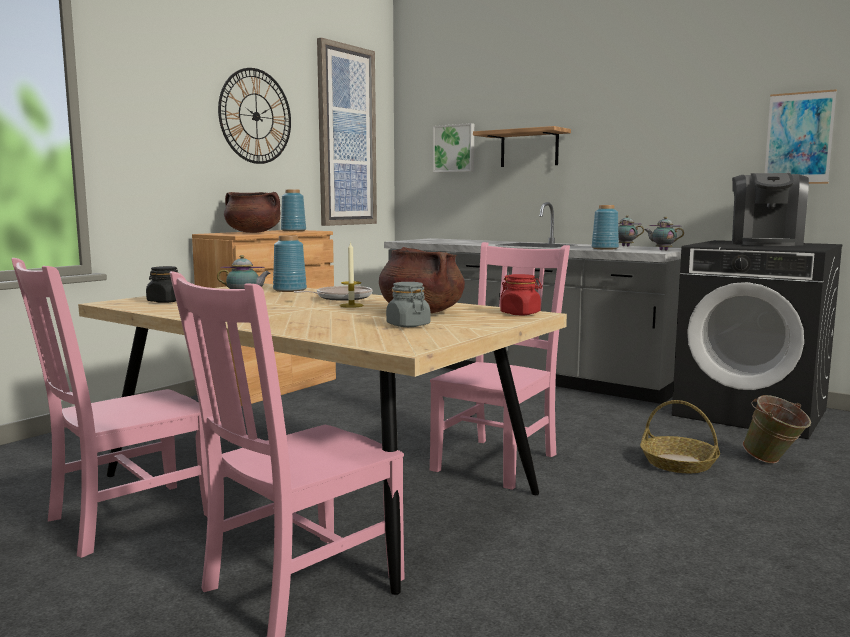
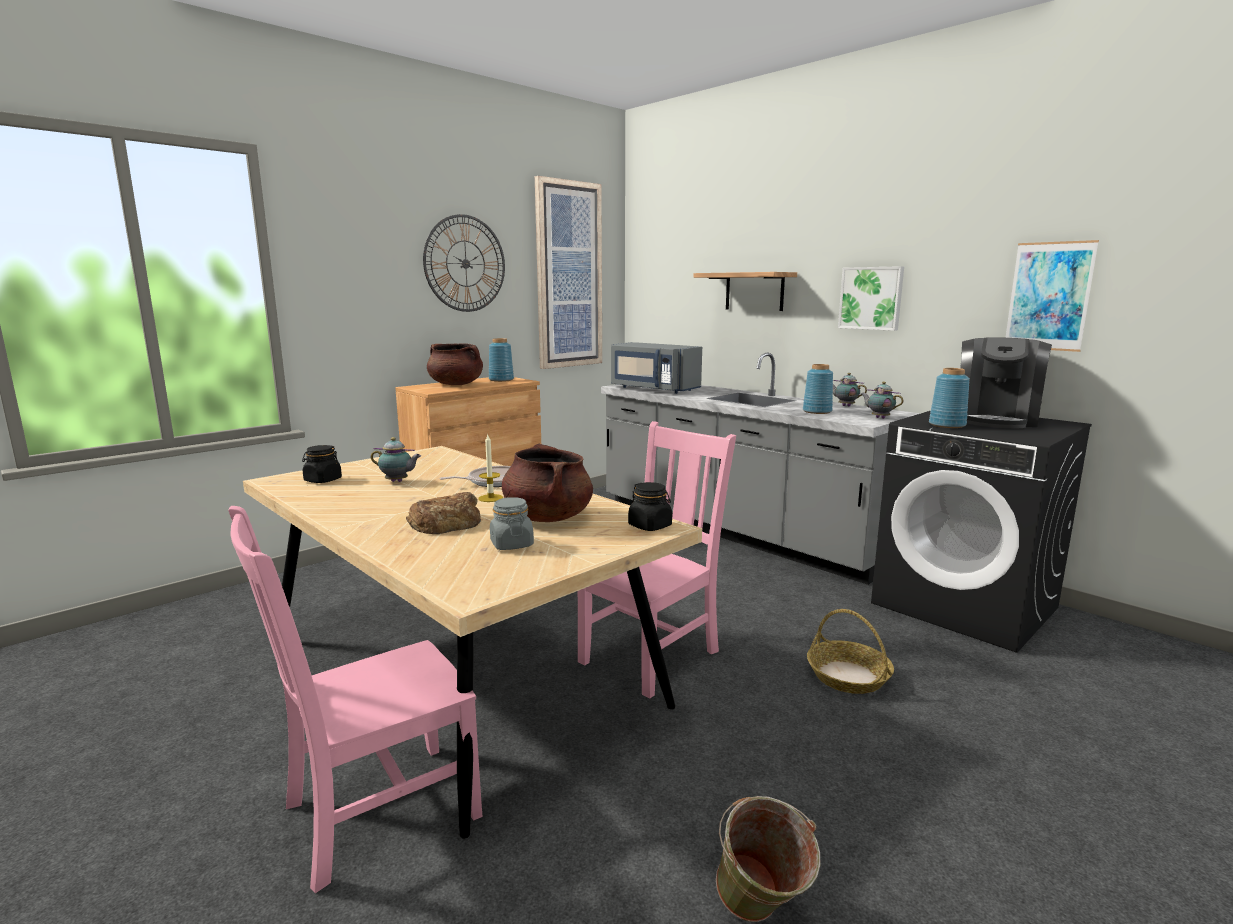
camera: 10 degrees right, 5 degrees up
(125, 519) = (264, 700): pink chair -> none
(290, 290) = (458, 463): blue vase -> blue vase (947, 425)
(328, 317) = (446, 522): none -> bread
(437, 242) = (653, 389): none -> grey microwave
(454, 148) = (681, 287): picture -> picture (871, 298)
(520, 313) = (650, 526): red jar -> black jar
(773, 462) = (960, 685): green bucket -> green bucket (760, 916)

